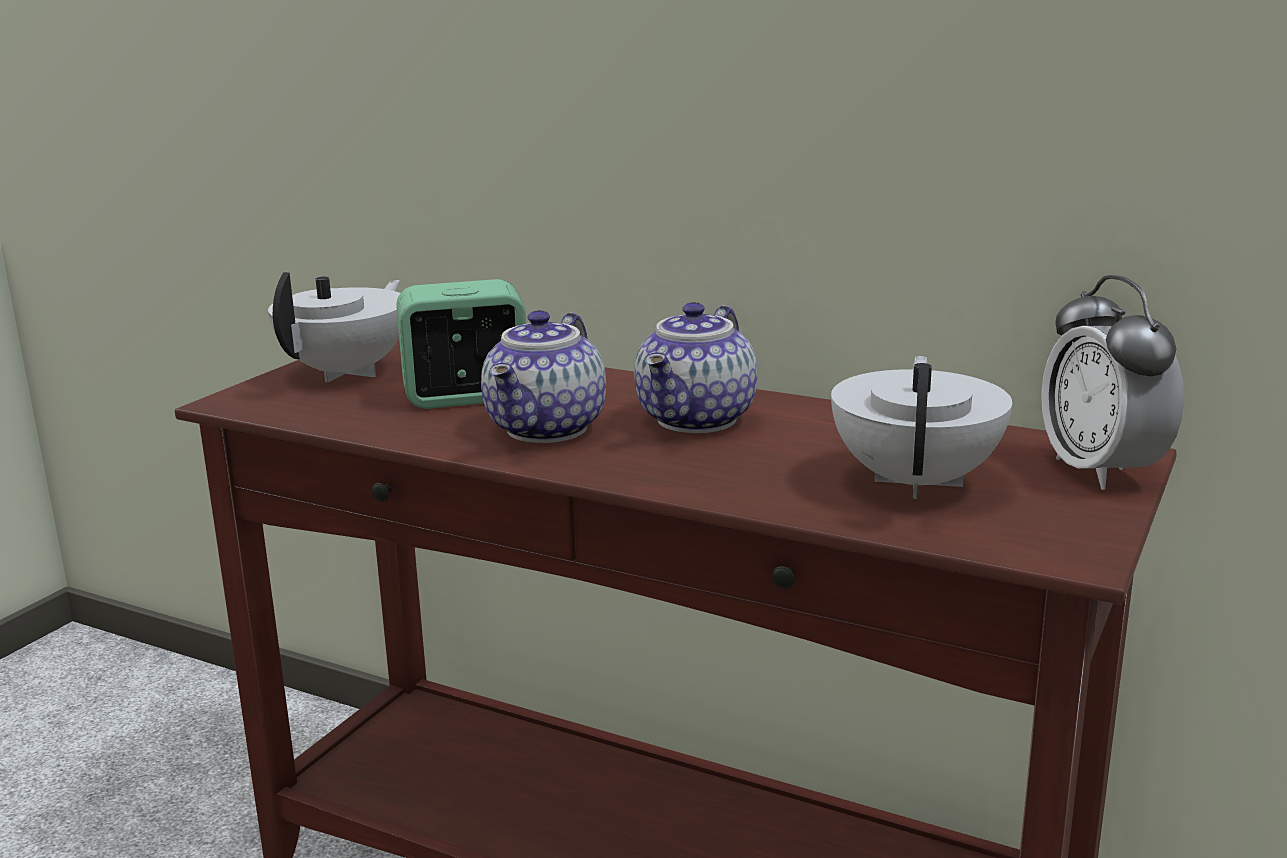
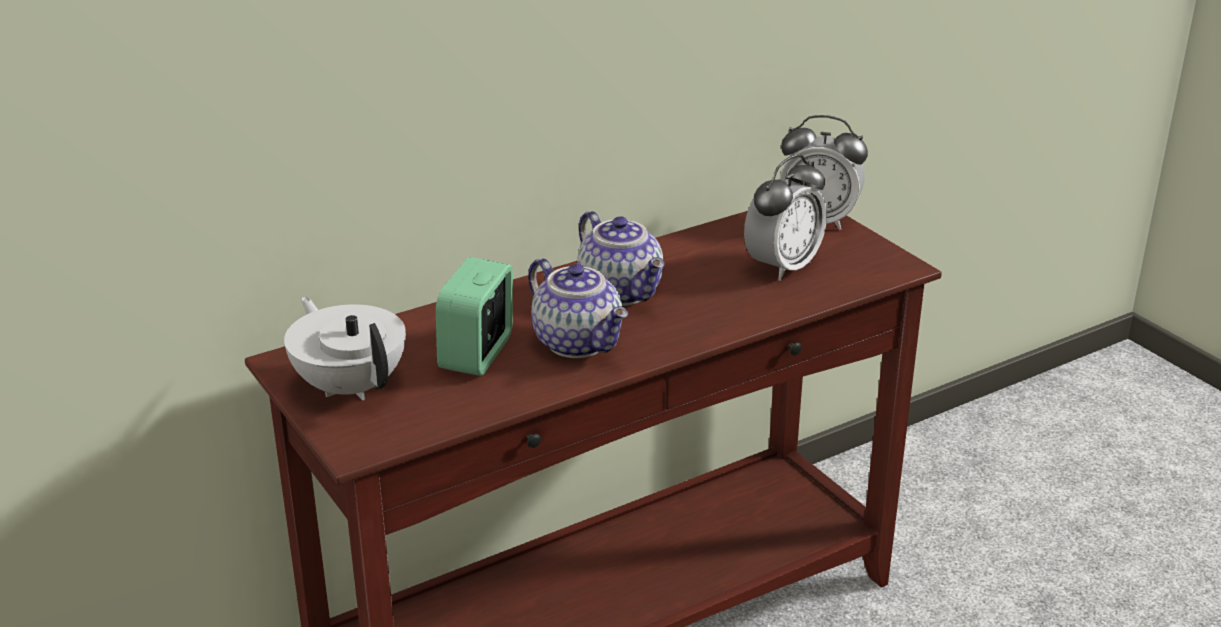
camera: 60 degrees left, 10 degrees up
(917, 481) = (783, 267): white teapot -> alarm clock

